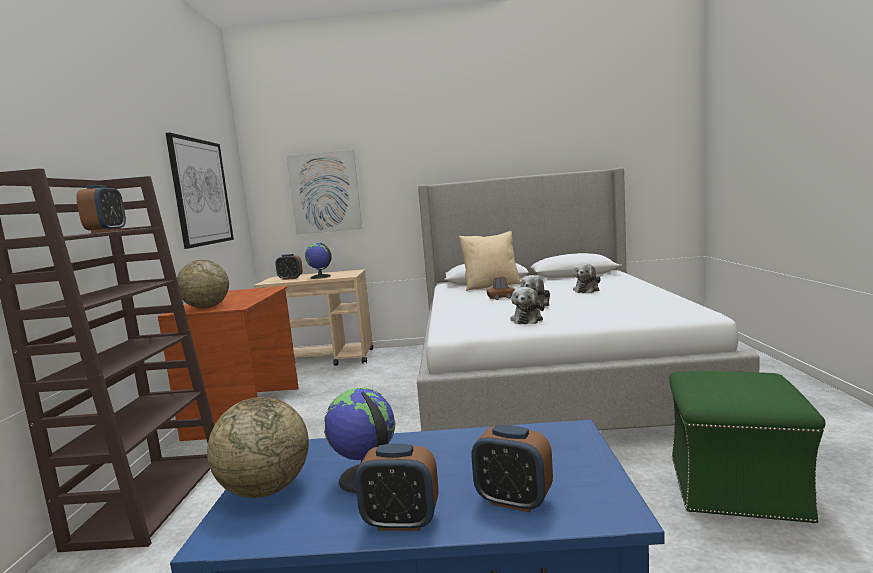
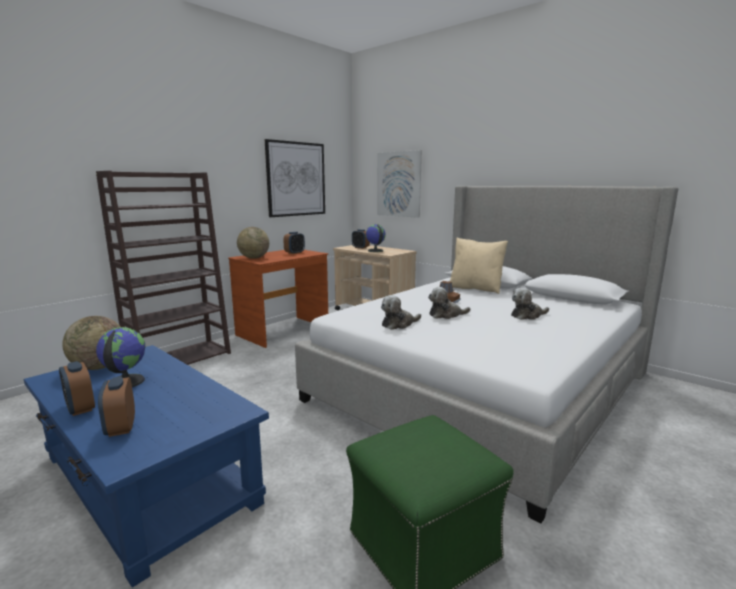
camera: 40 degrees right, 5 degrees up
(106, 231) = (169, 205): alarm clock -> alarm clock (294, 253)

